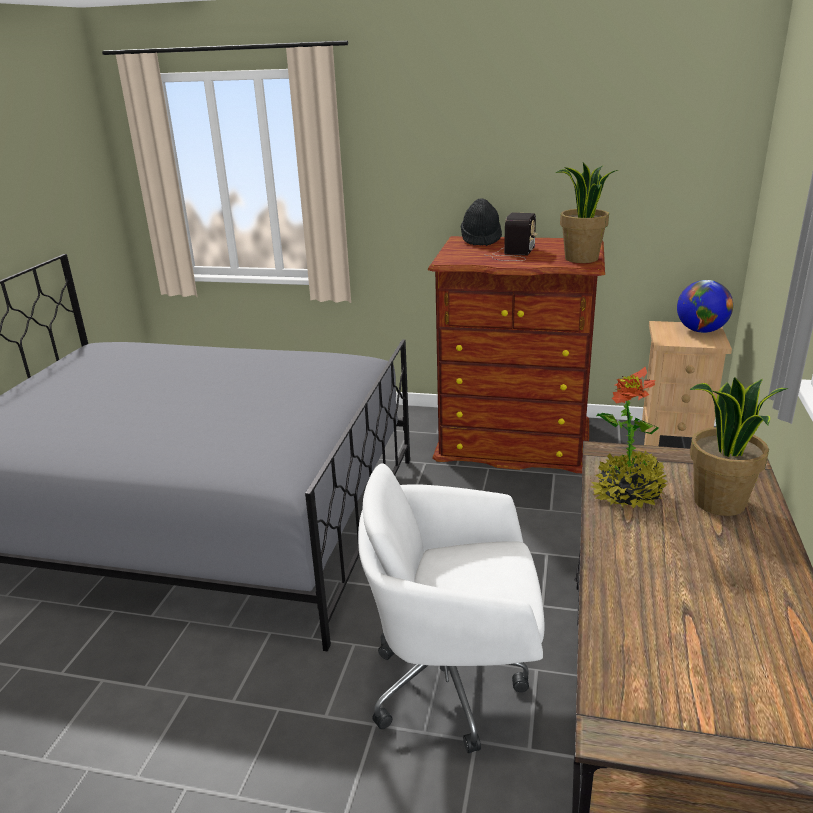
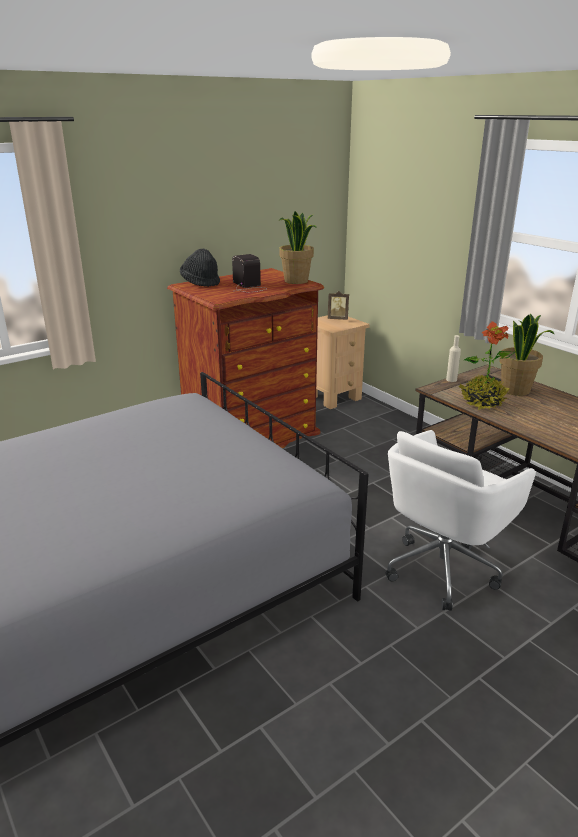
camera: 50 degrees left, 0 degrees up
(656, 450) = (451, 379): none -> beige bottle
(701, 331) = (338, 319): globe -> picture frame

